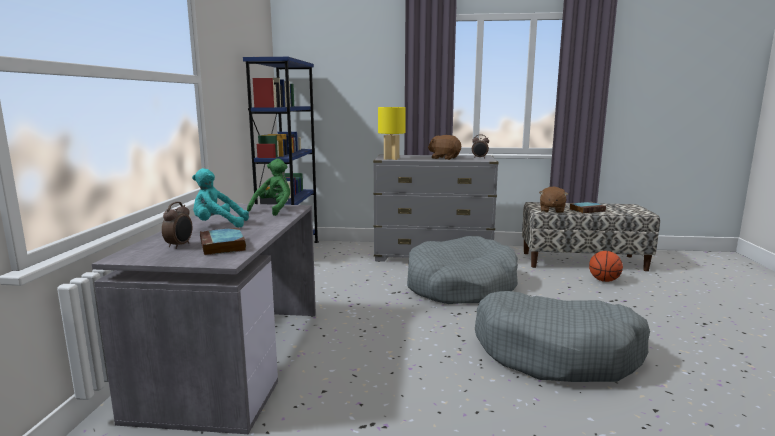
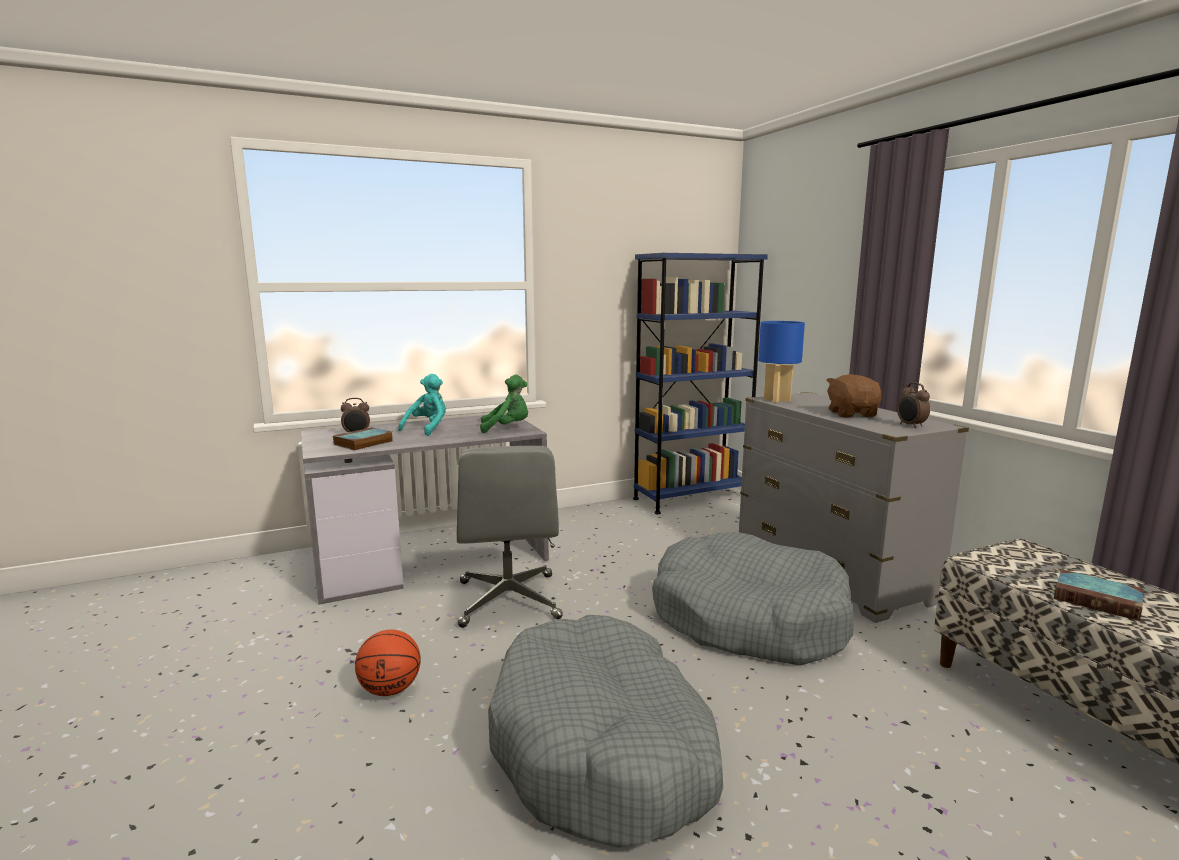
camera: 60 degrees right, 0 degrees up
(218, 225) = (428, 429): turquoise plush toy -> turquoise plush toy turned 60 degrees clockwise
(360, 342) = (509, 601): none -> grey office chair
(392, 159) = (777, 400): yellow table lamp -> blue table lamp
(551, 210) = (1004, 568): brown plush toy -> none
(604, 280) = (1020, 765): basketball -> basketball (390, 689)

